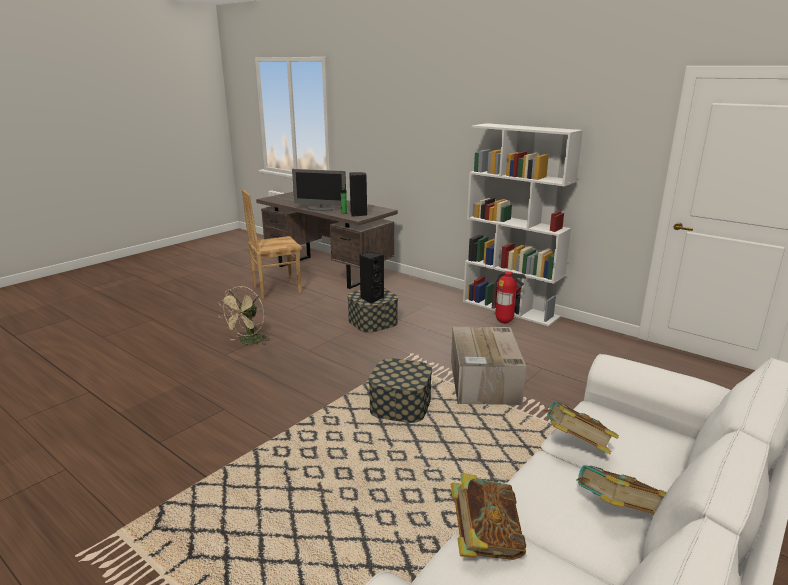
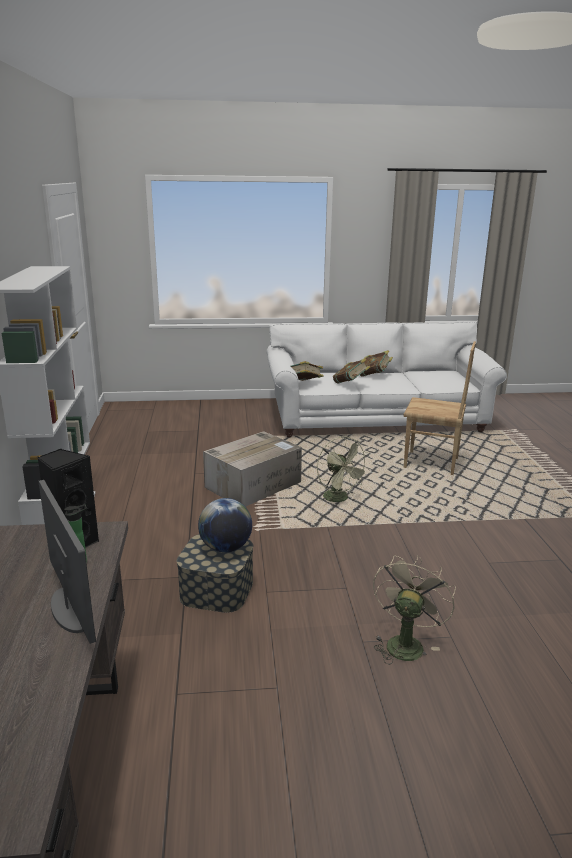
camera: 135 degrees left, 0 degrees up
(248, 342) = (405, 642): beige fan -> beige fan turned 45 degrees counterclockwise
(276, 289) = (224, 787): brown chair -> brown chair (431, 464)
(371, 298) = (225, 548): black speaker -> globe
(400, 406) = (340, 499): storage box -> green fan
(485, 541) = (434, 384): book -> book (303, 384)
(504, 322) = (111, 515): fire extinguisher -> none

